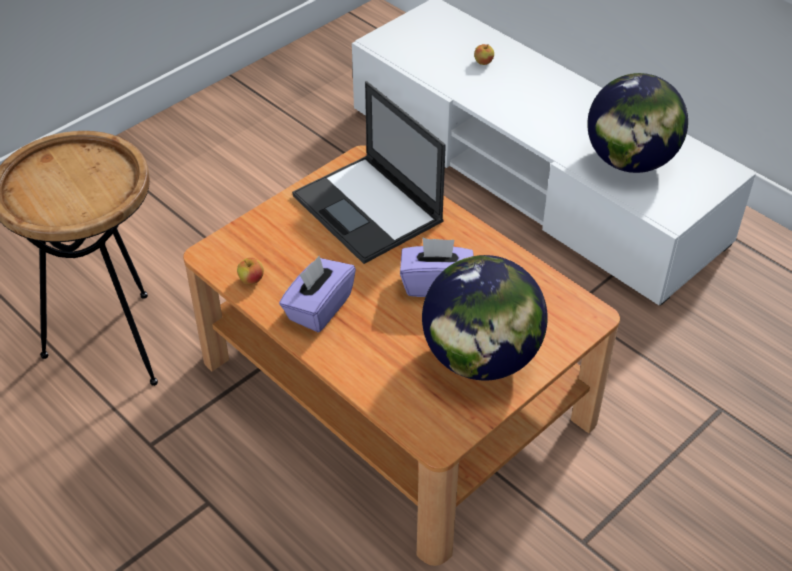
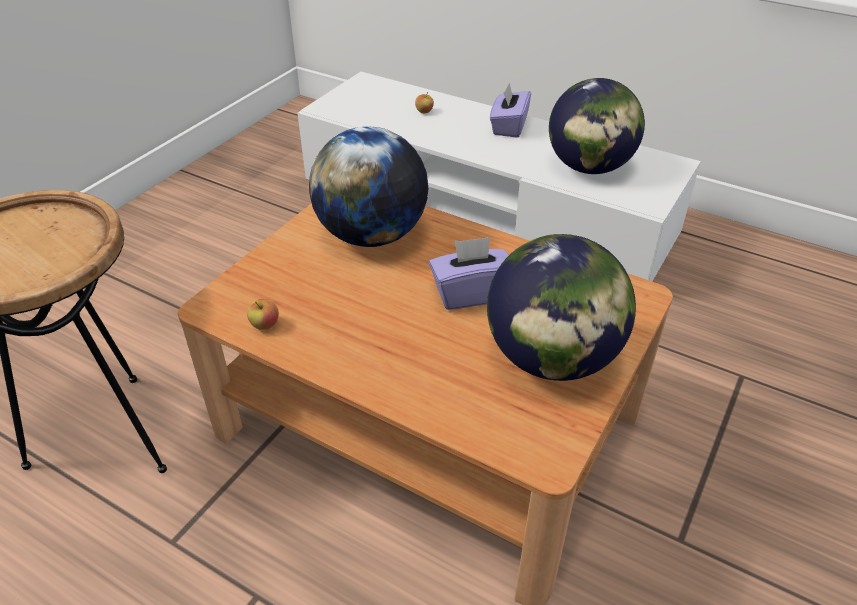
camera: 15 degrees left, 5 degrees down
(318, 308) = (352, 340): purple tissue box -> purple tissue box (508, 127)
(369, 209) = (372, 235): laptop -> globe

